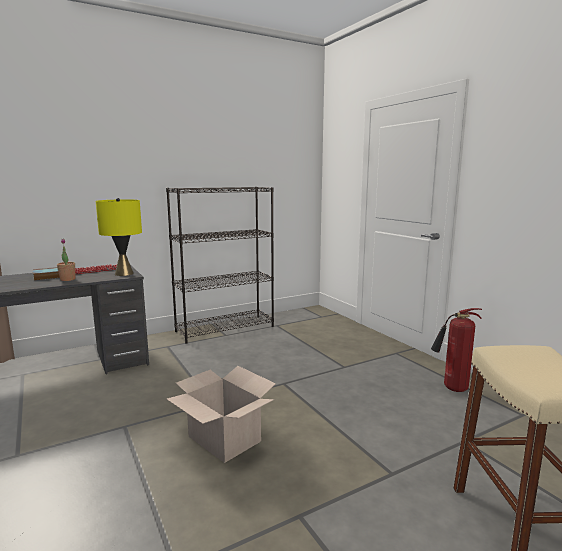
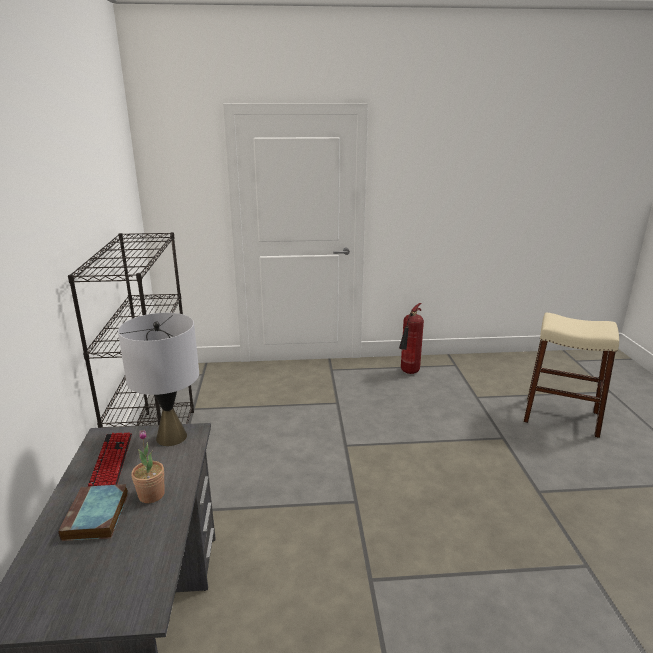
camera: 65 degrees left, 10 degrees up
(124, 273) = (171, 437): yellow table lamp -> grey table lamp
(225, 439) = (428, 506): cardboard box -> none

